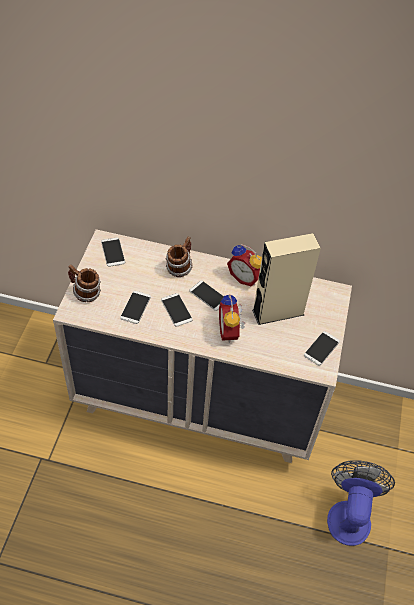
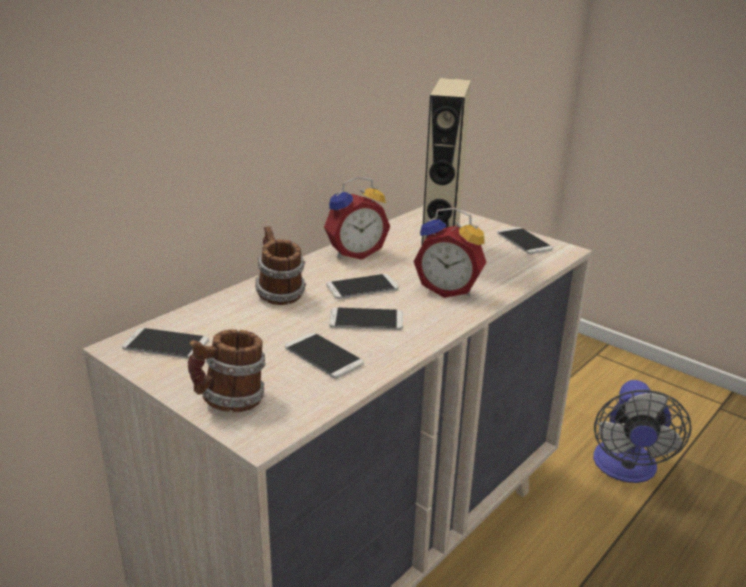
camera: 60 degrees left, 25 degrees down
(349, 514) = (626, 469): fan -> fan turned 120 degrees counterclockwise

